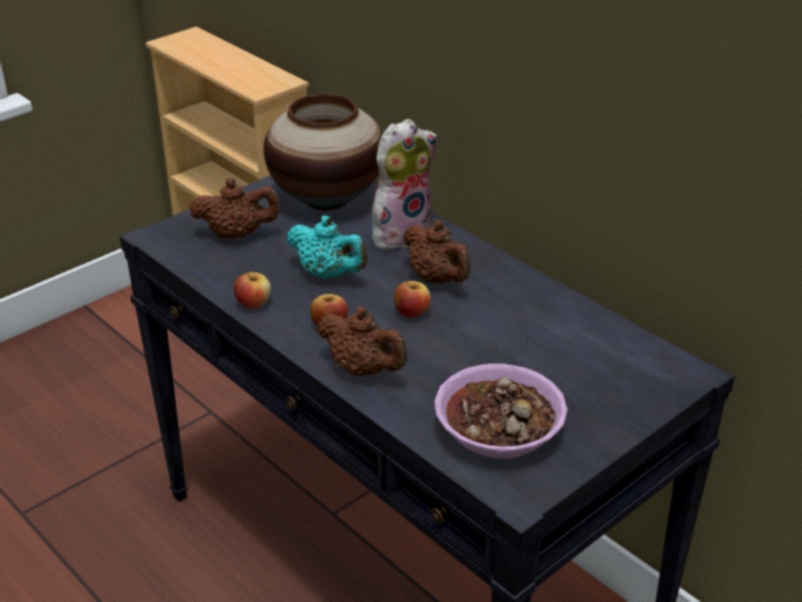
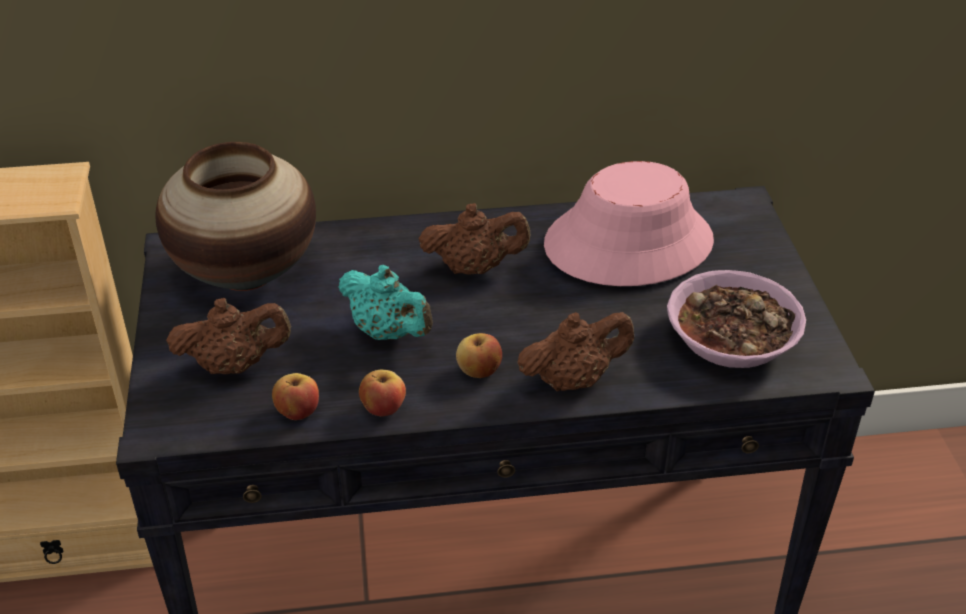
camera: 55 degrees left, 5 degrees up
(237, 234) = (234, 365): brown teapot -> brown teapot turned 45 degrees clockwise
(328, 274) = (388, 332): turquoise teapot -> turquoise teapot turned 60 degrees clockwise
(400, 234) = (371, 254): plush toy -> none
(411, 312) = (511, 308): apple -> apple (297, 411)
(555, 334) = (628, 243): none -> pink hat

